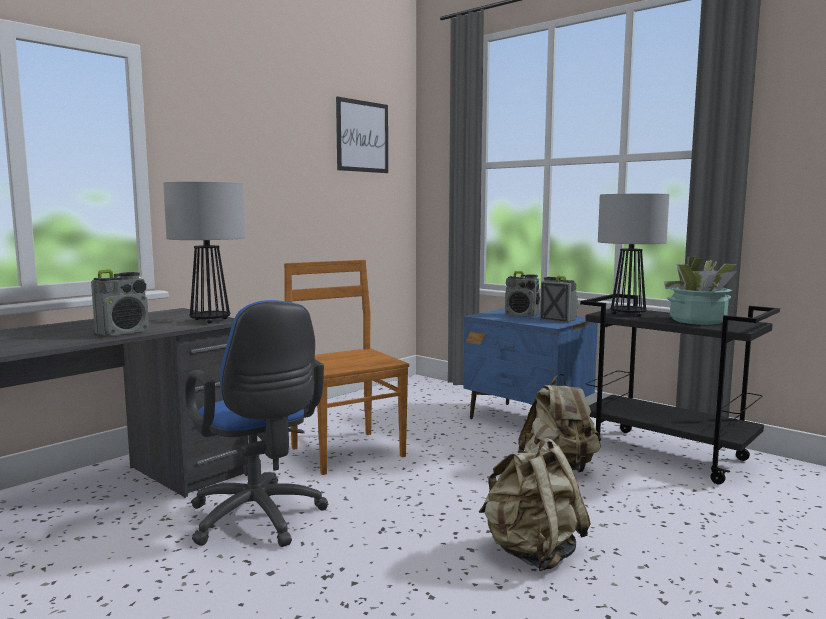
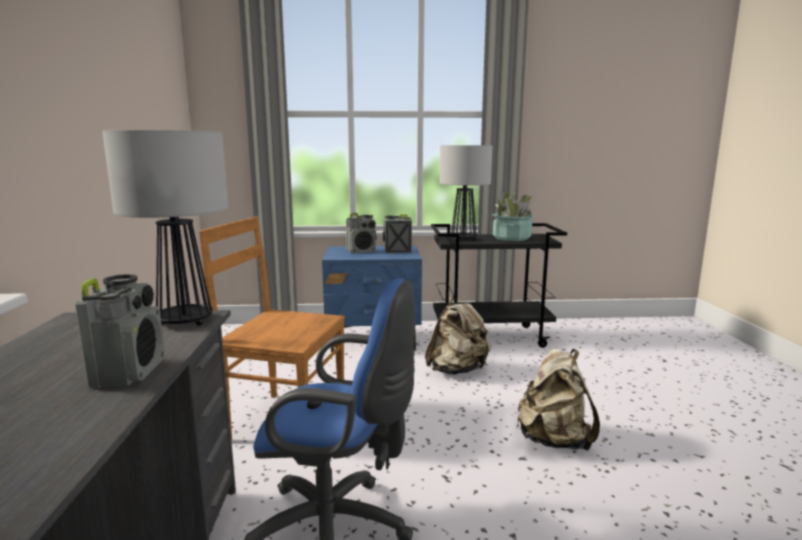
camera: 45 degrees left, 5 degrees up
(362, 136) = (155, 73): picture -> none

